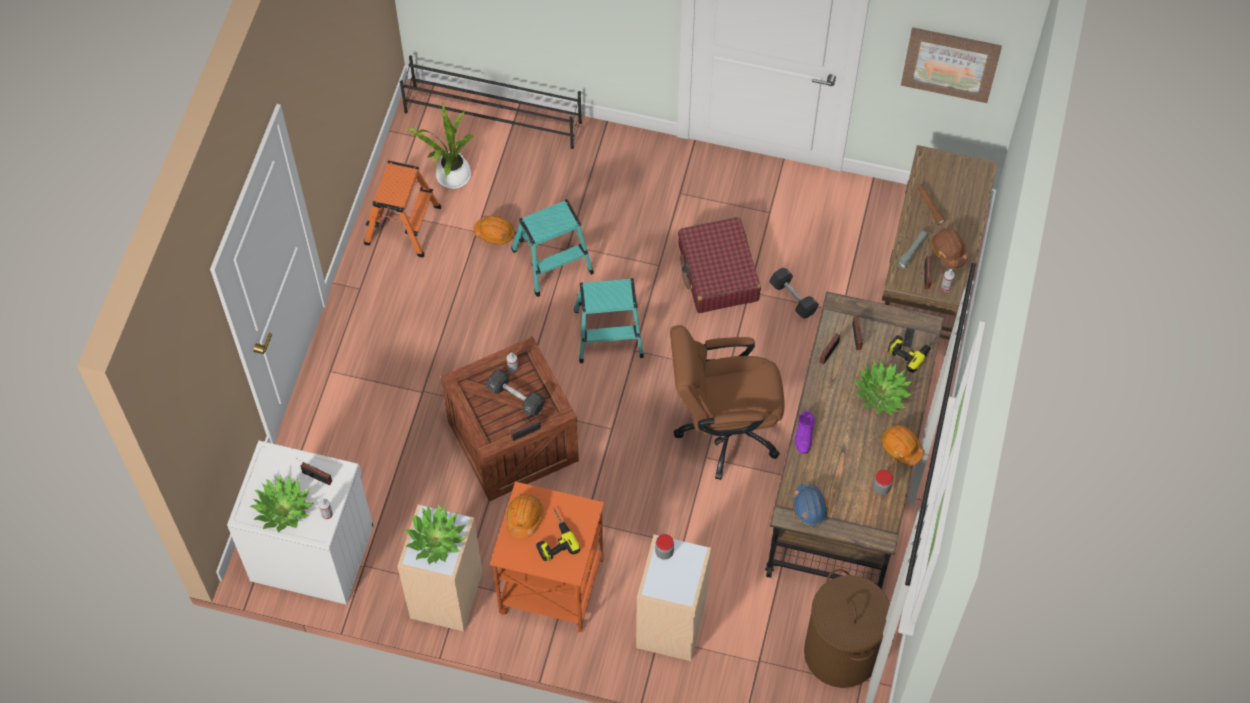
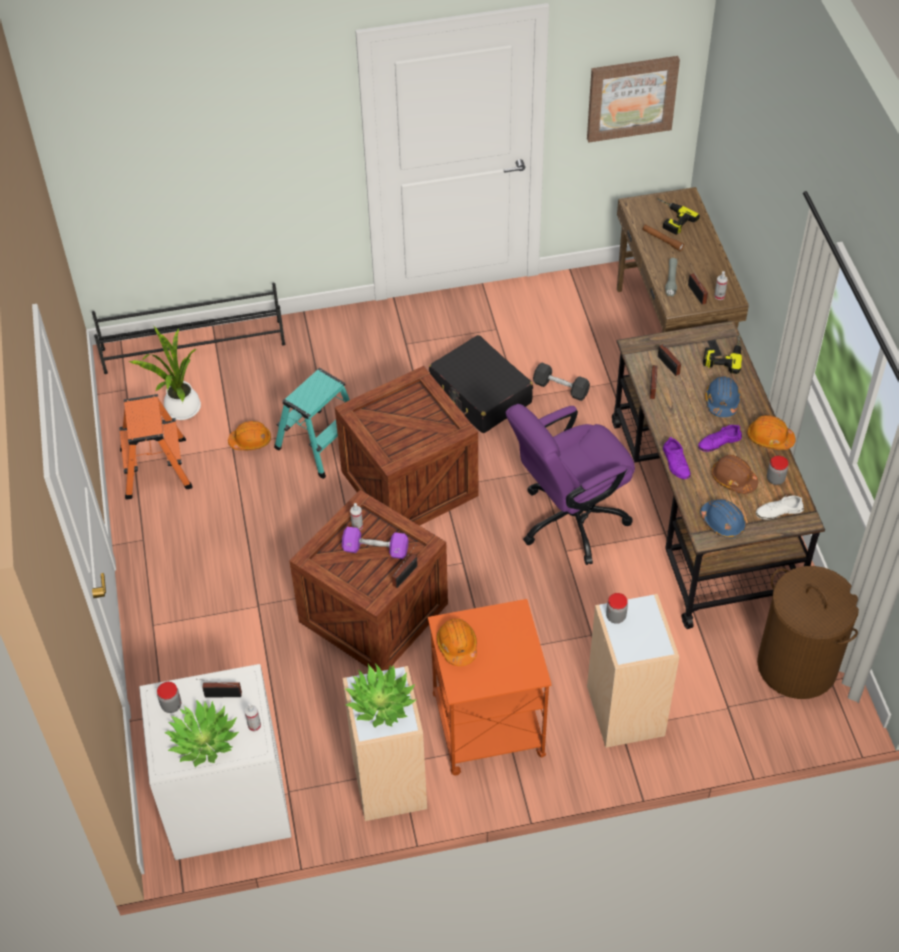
camera: 25 degrees left, 10 degrees down
(274, 468) = (171, 705): none -> jar
(516, 397) = (375, 549): black dumbbell -> purple dumbbell
(553, 537) = (497, 652): power drill -> power drill (670, 218)
(609, 332) = (410, 482): turquoise step ladder -> crate
(718, 273) = (480, 394): red suitcase -> black suitcase
(722, 432) = (568, 523): brown office chair -> purple office chair
(854, 431) = (719, 442): none -> purple shoe
(865, 519) = (779, 511): none -> white shoe
(881, 393) = (722, 401): potted plant -> blue hard hat
(948, 251) = (702, 268): brown hard hat -> brown hard hat (733, 479)

